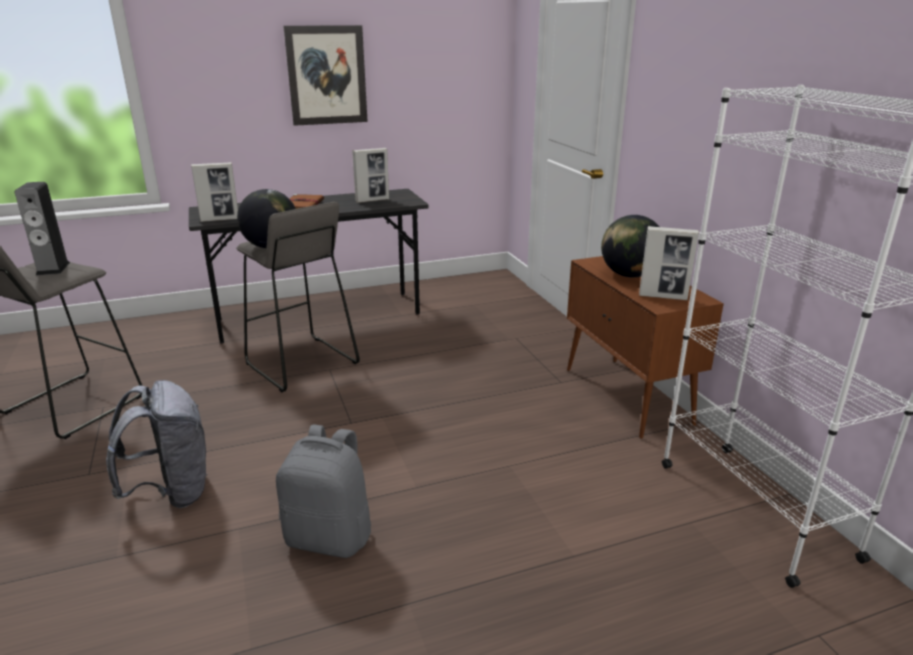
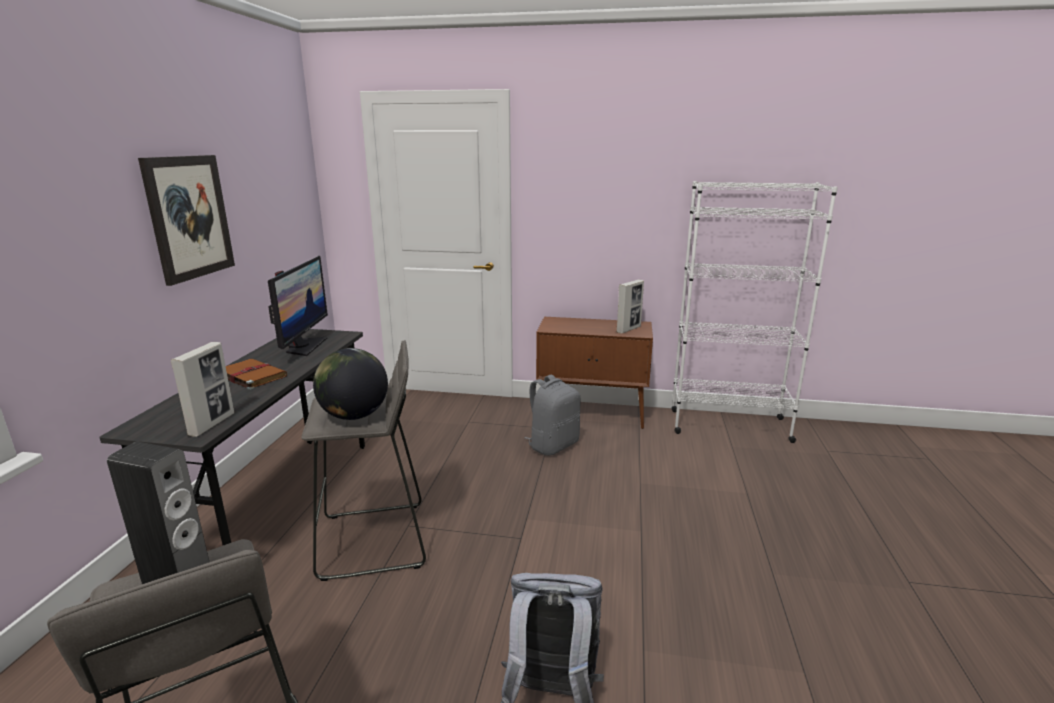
camera: 60 degrees left, 5 degrees down
(330, 537) = (683, 593): grey backpack -> grey backpack (553, 445)
(372, 200) = (304, 346): picture frame -> monitor
(629, 275) = (585, 326): globe -> none

